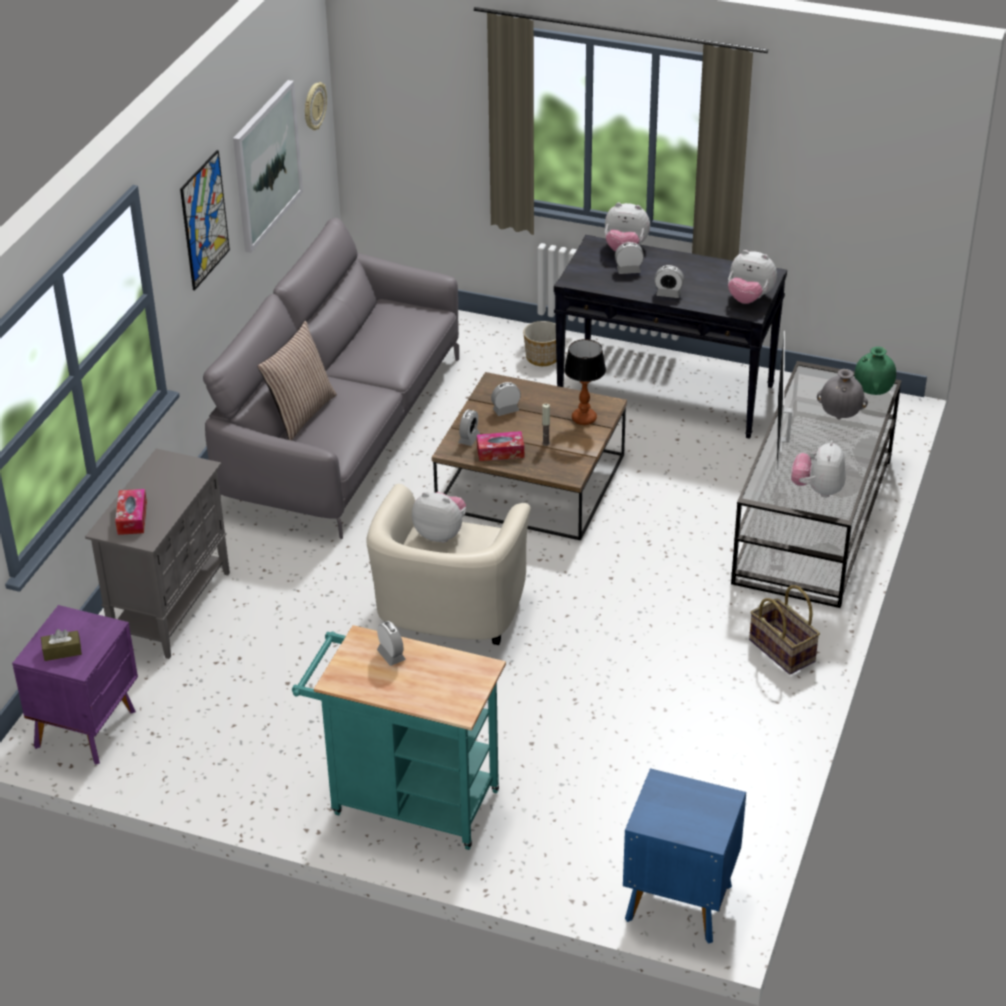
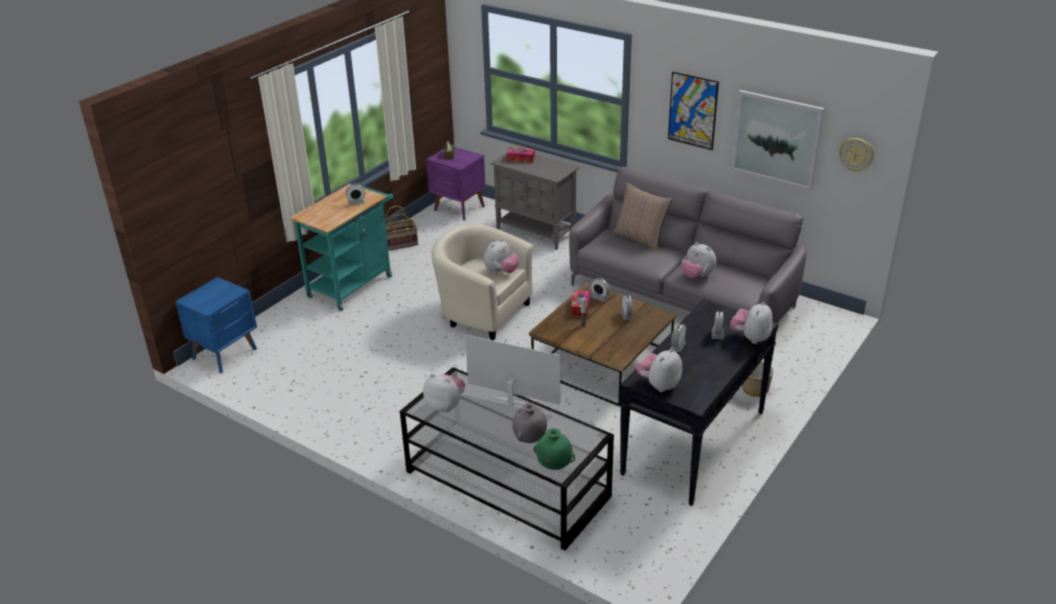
camera: 105 degrees right, 5 degrees down
(395, 355) = (697, 275): none -> plush toy
(583, 419) = (605, 345): table lamp -> none
(783, 650) = (381, 434): basket -> basket (400, 244)

